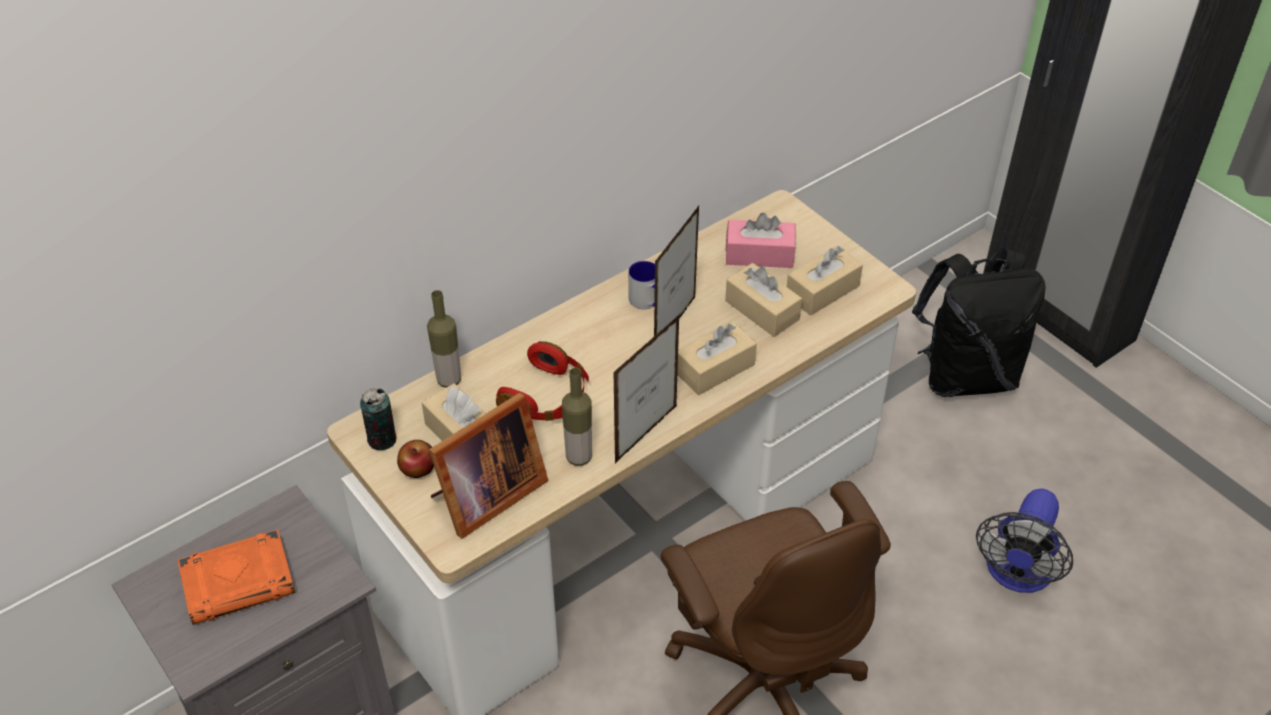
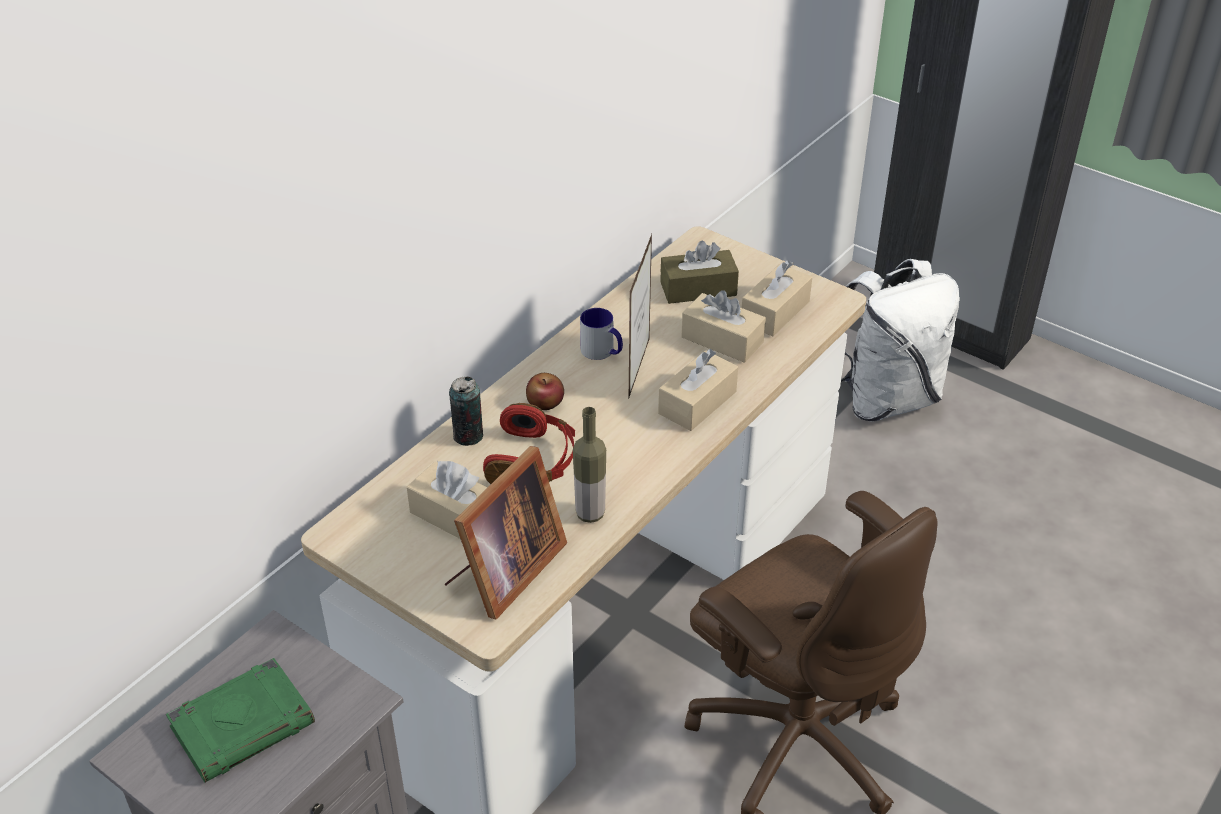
camera: 15 degrees left, 5 degrees down
(239, 582) = (244, 725): orange book -> green book
(382, 440) = (368, 537): can -> can (468, 436)
(418, 468) = (419, 558): apple -> apple (545, 402)
(449, 380) = (419, 464): bottle -> none
(646, 434) = (652, 478): picture frame -> none
(759, 254) = (698, 289): pink tissue box -> brown tissue box
(966, 375) = (885, 398): black backpack -> white backpack
(1016, 574) = (1002, 575): fan -> none

